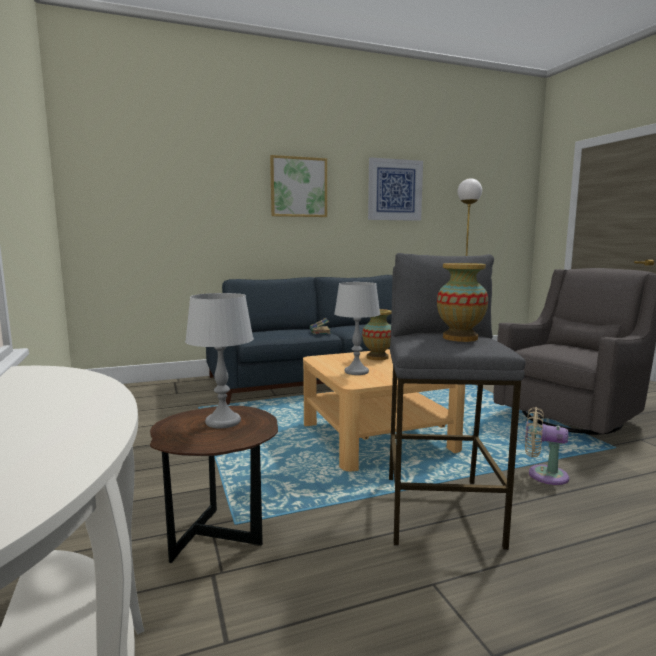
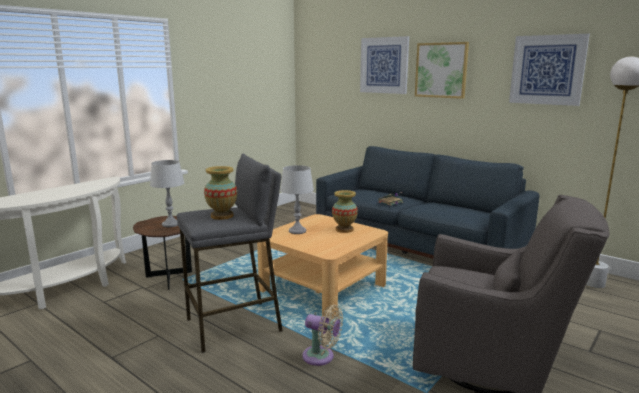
camera: 60 degrees right, 5 degrees up
(224, 179) = (384, 65): none -> picture
(543, 474) = (321, 357): beige fan -> beige fan turned 120 degrees clockwise

